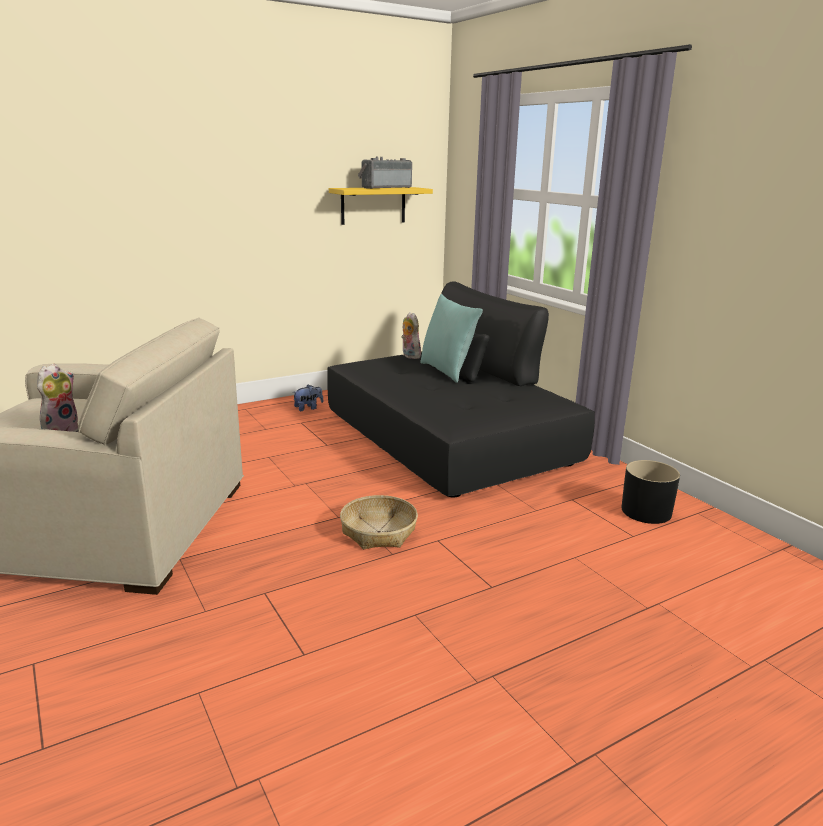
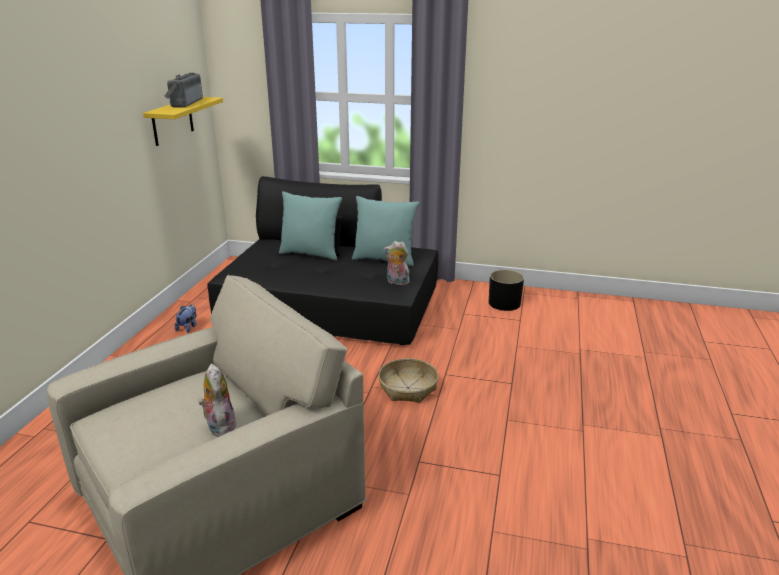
camera: 45 degrees left, 5 degrees up
(409, 356) = (259, 250): plush toy -> plush toy (397, 282)
(506, 397) = (384, 259): none -> turquoise pillow

